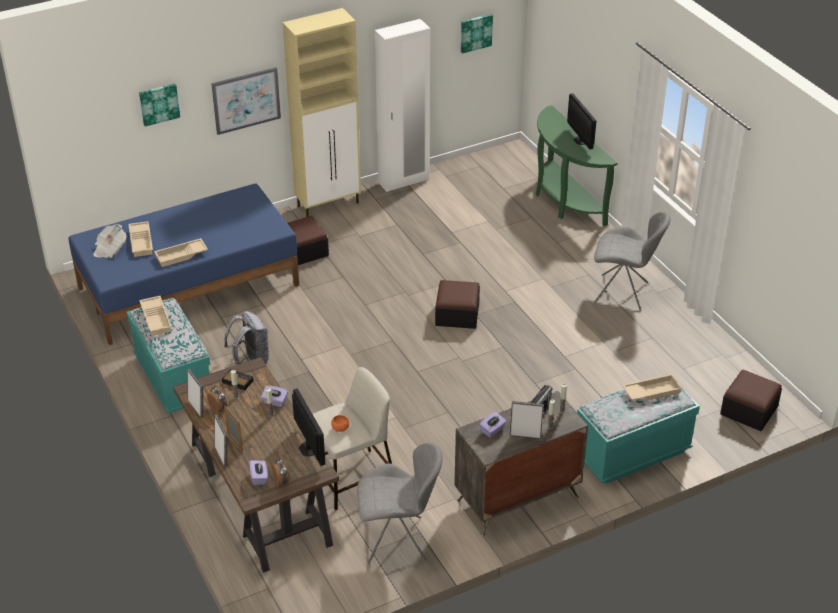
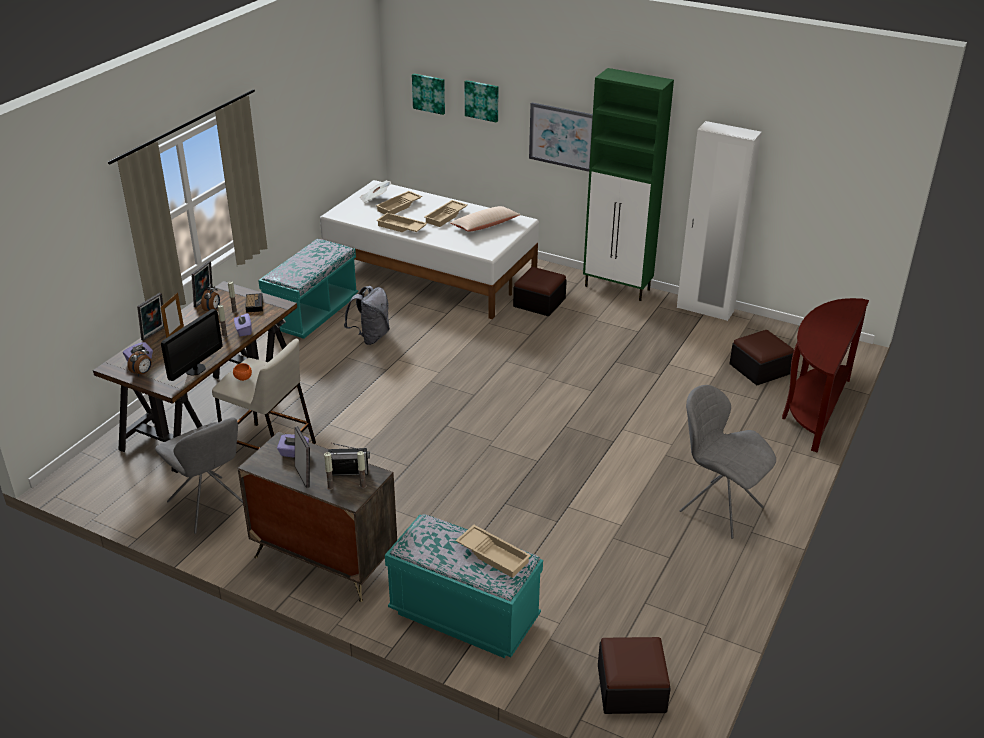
camera: 55 degrees right, 5 degrees down
(157, 318) = (317, 251): beige tray -> beige tray (446, 216)
(187, 286) = (430, 272): blue bed -> white bed
(234, 212) = (485, 225): none -> beige pillow
(329, 204) = (618, 288): beige cabinet -> green cabinet
(457, 314) = (552, 415): ottoman -> ottoman (759, 369)
(475, 32) = (833, 182): picture -> picture (429, 93)
(564, 201) = (814, 409): green console table -> brown console table
(581, 140) = (836, 338): monitor -> none
(623, 293) = (718, 508): grey chair -> grey chair turned 150 degrees clockwise

